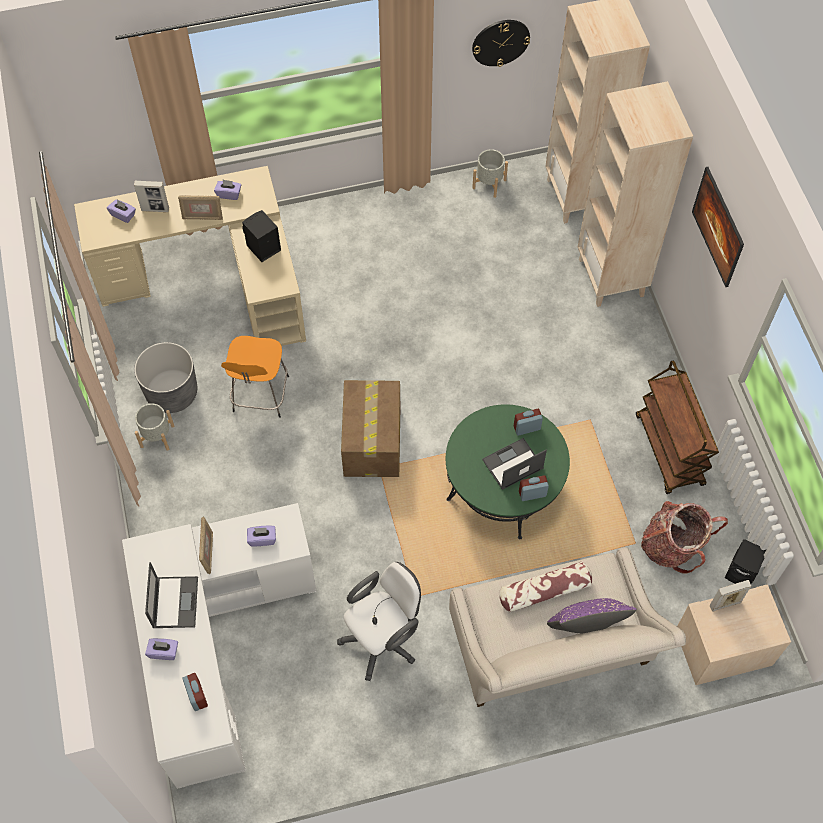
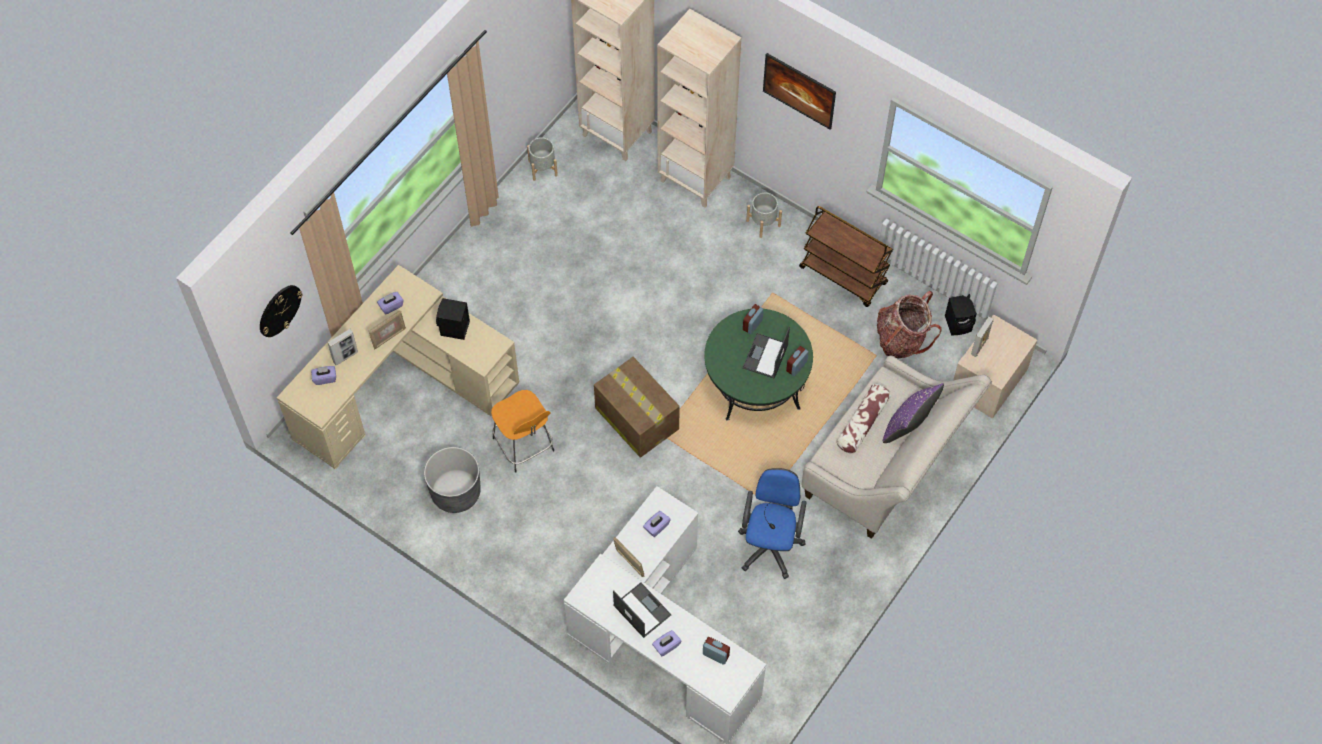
camera: 40 degrees left, 0 degrees up
(157, 436) = (476, 531): grey planter -> grey planter (763, 223)
(383, 638) = (770, 543): white office chair -> blue office chair
(500, 42) = (519, 52): wall clock -> wall clock (279, 310)

